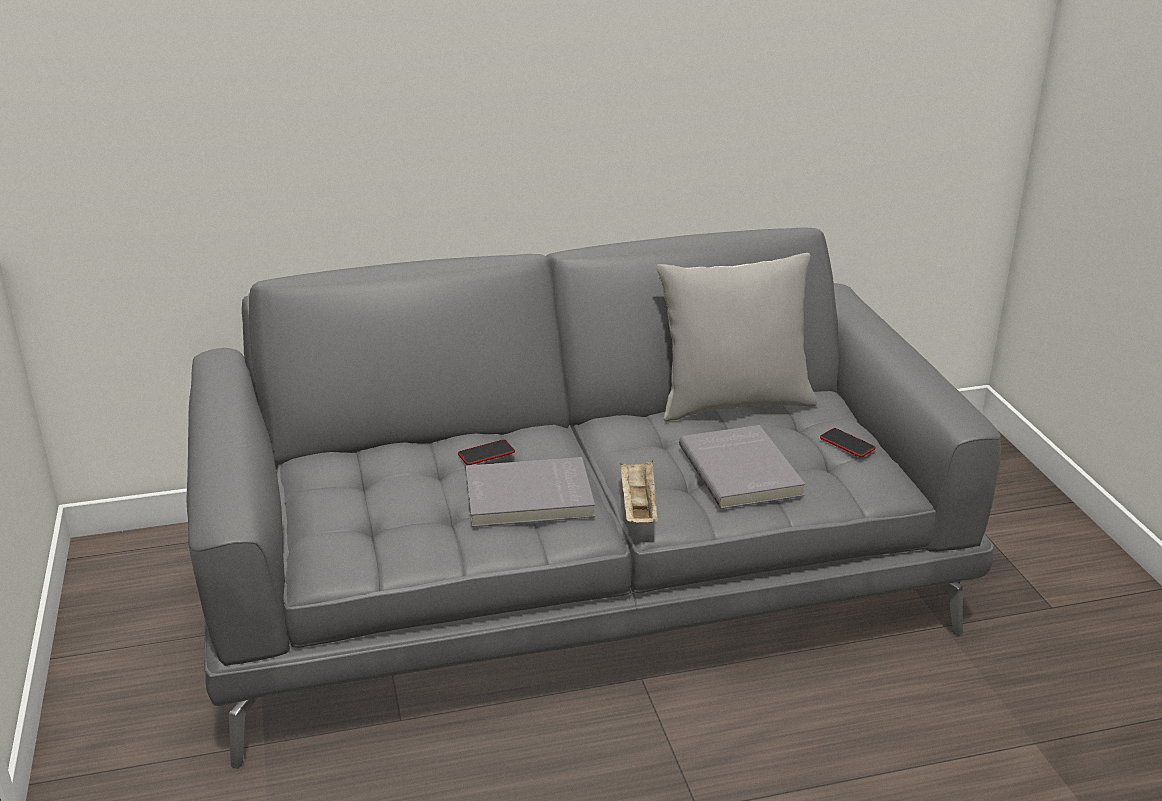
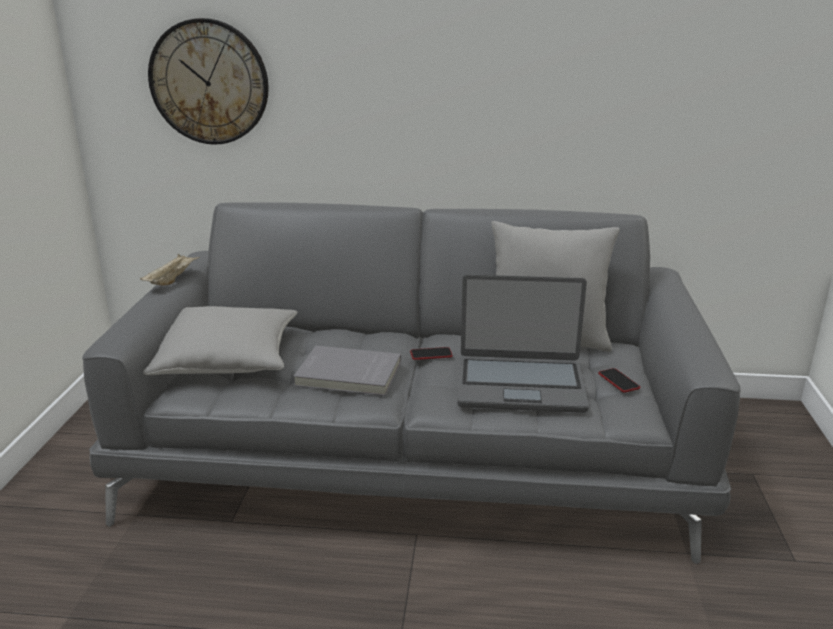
camera: 20 degrees right, 5 degrees down
(207, 105) = (209, 82): none -> wall clock
(351, 507) = (228, 359): none -> grey pillow
(486, 453) = (341, 342): phone -> phone (431, 354)
(638, 507) = (423, 395): beige tray -> beige tray (172, 280)
(742, 470) = (520, 385): grey book -> laptop

